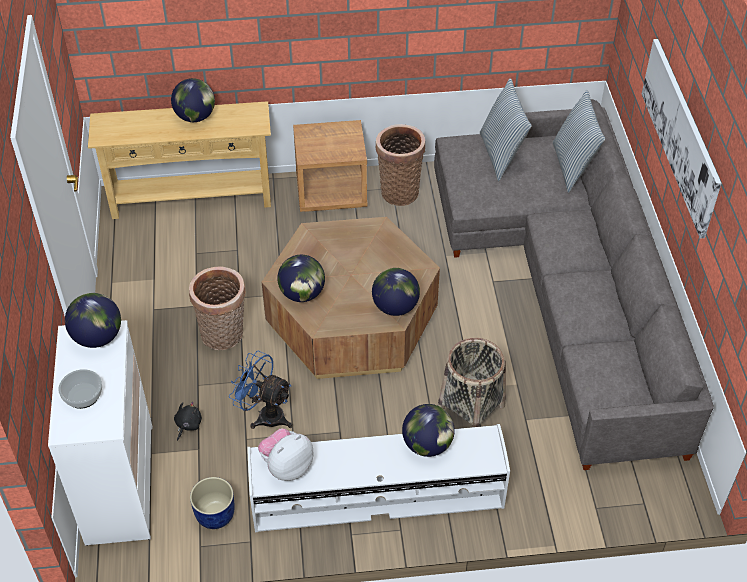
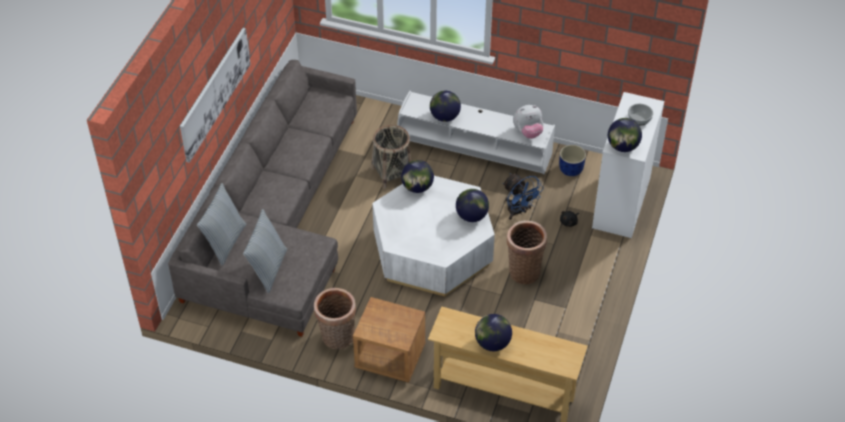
camera: 155 degrees left, 0 degrees up
(352, 320) = (432, 250): brown coffee table -> white coffee table

